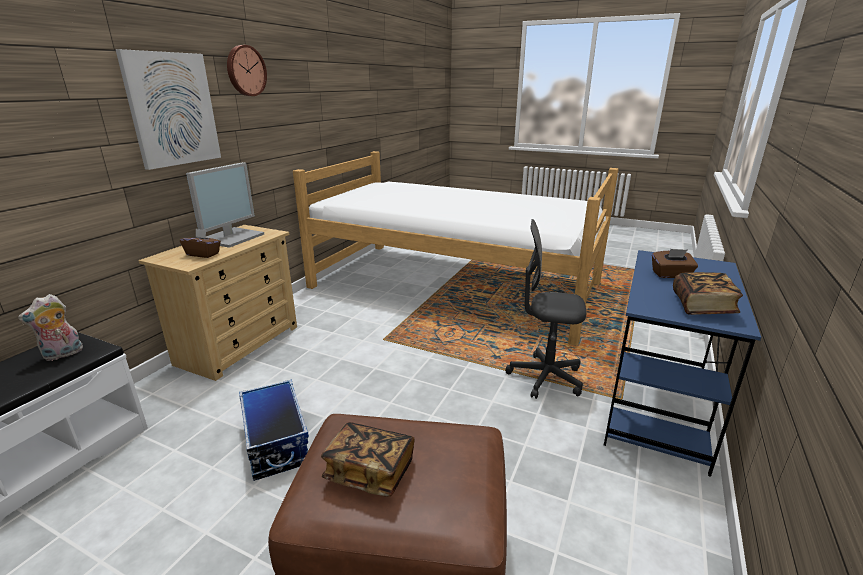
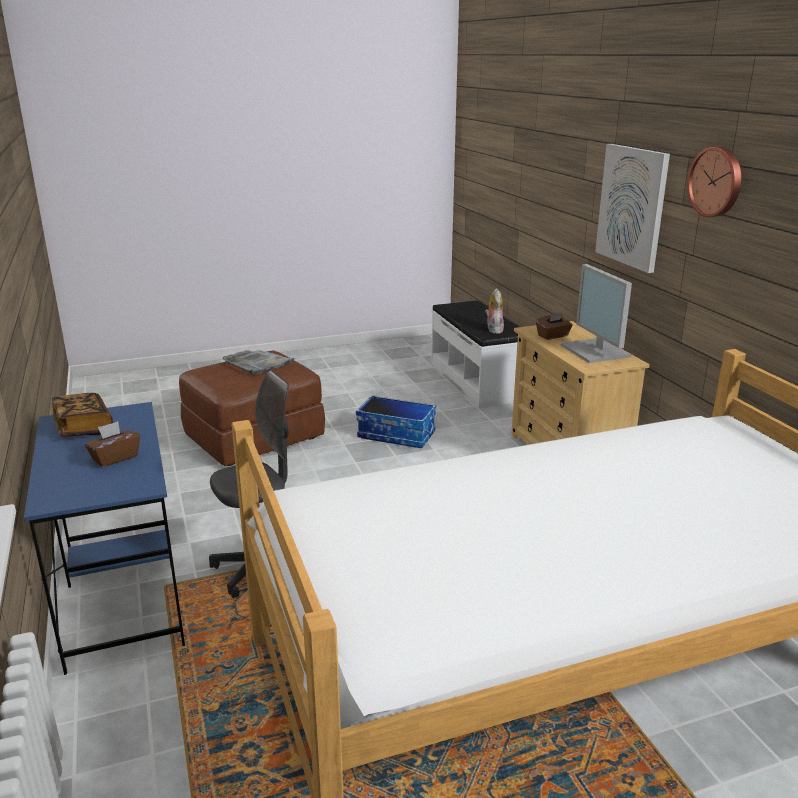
camera: 135 degrees right, 0 degrees up
(370, 471) = (258, 363): book -> grey tray

